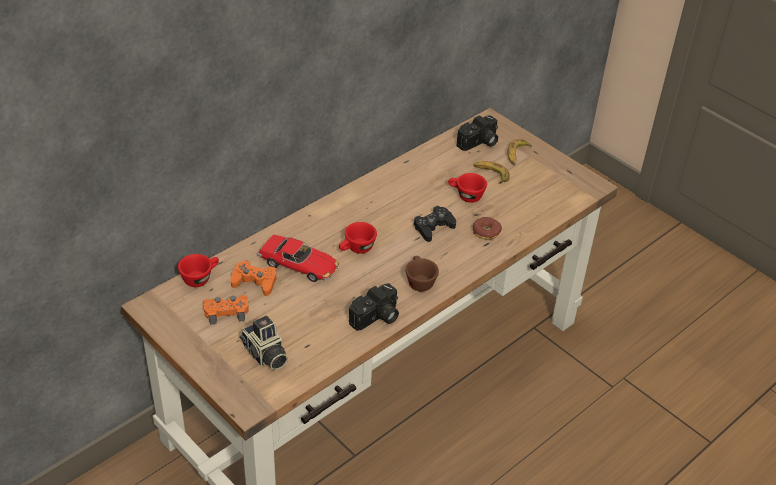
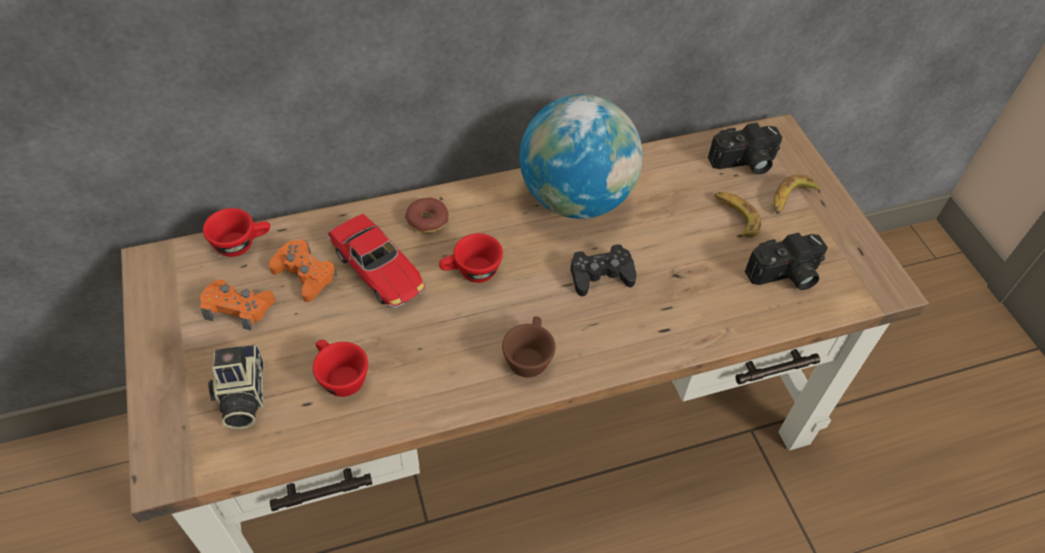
camera: 25 degrees right, 10 degrees up
(376, 318) = (430, 396): camera -> camera (785, 276)
(392, 191) = (576, 199): none -> globe
(465, 196) = (677, 240): red cup -> red cup (339, 377)
(486, 232) = (675, 310): donut -> donut (427, 220)

